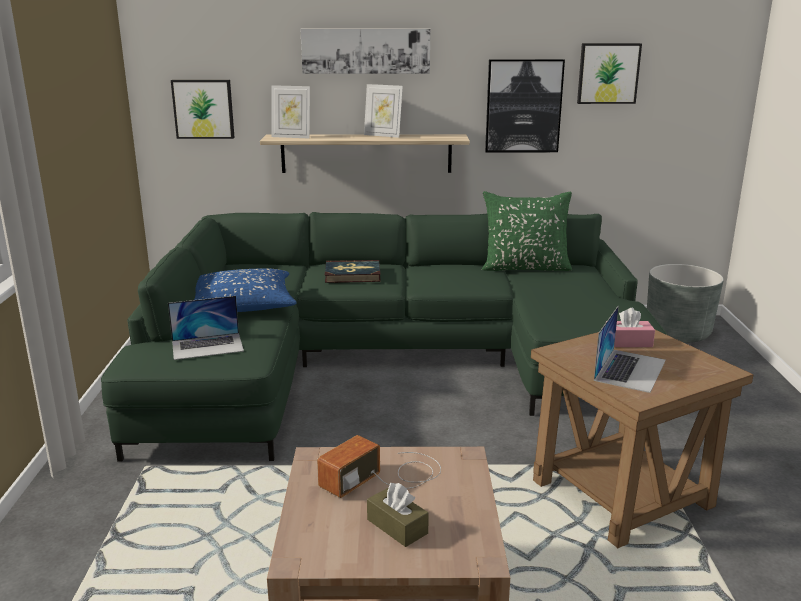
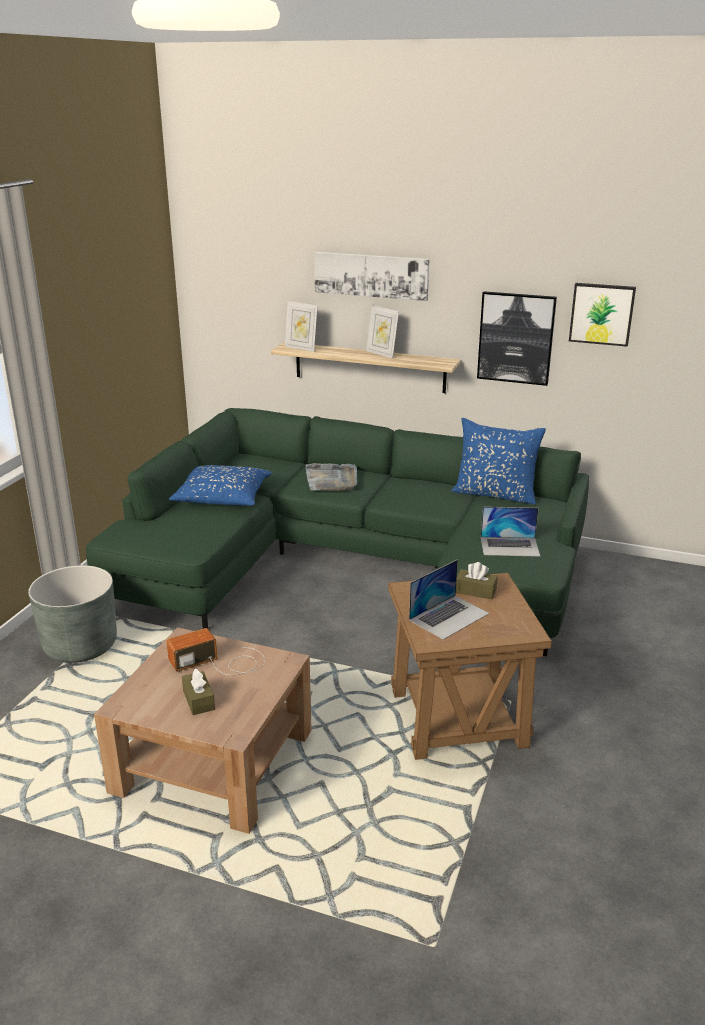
camera: 20 degrees right, 5 degrees up
(203, 109) = (234, 315): picture -> none
(207, 346) = (171, 531): laptop -> laptop (510, 546)
(352, 274) = (332, 480): book -> grey tray
(525, 267) = (495, 494): green pillow -> blue pillow
(628, 342) = (475, 591): pink tissue box -> brown tissue box
(677, 333) = (651, 580): grey planter -> grey planter (80, 646)

